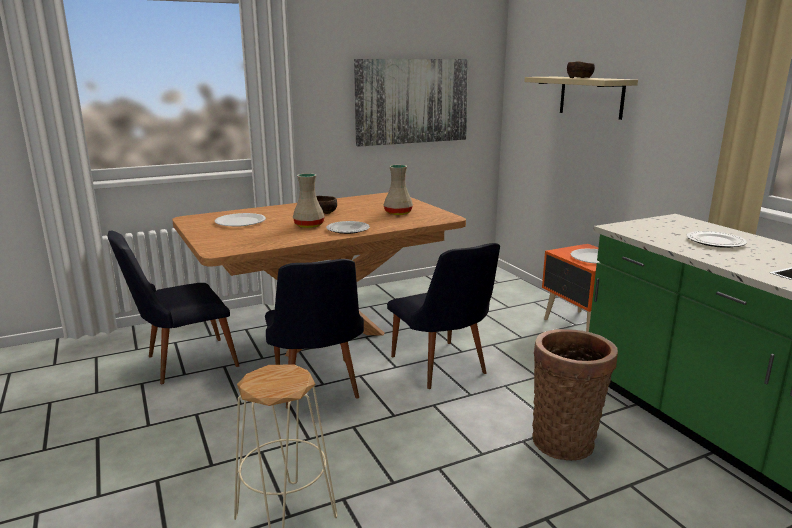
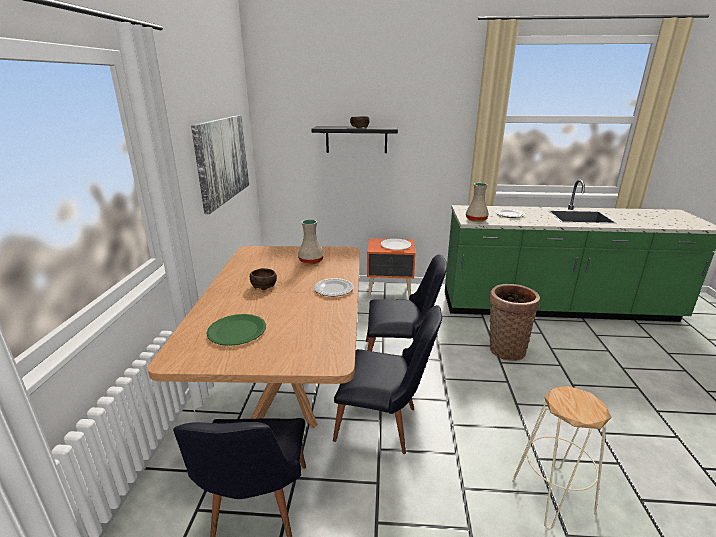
camera: 60 degrees left, 5 degrees up
(240, 222) = (237, 331): white plate -> green plate
(309, 225) = (301, 301): beige vase -> beige vase (476, 220)
(591, 97) = (356, 139): beige shelf -> black shelf

